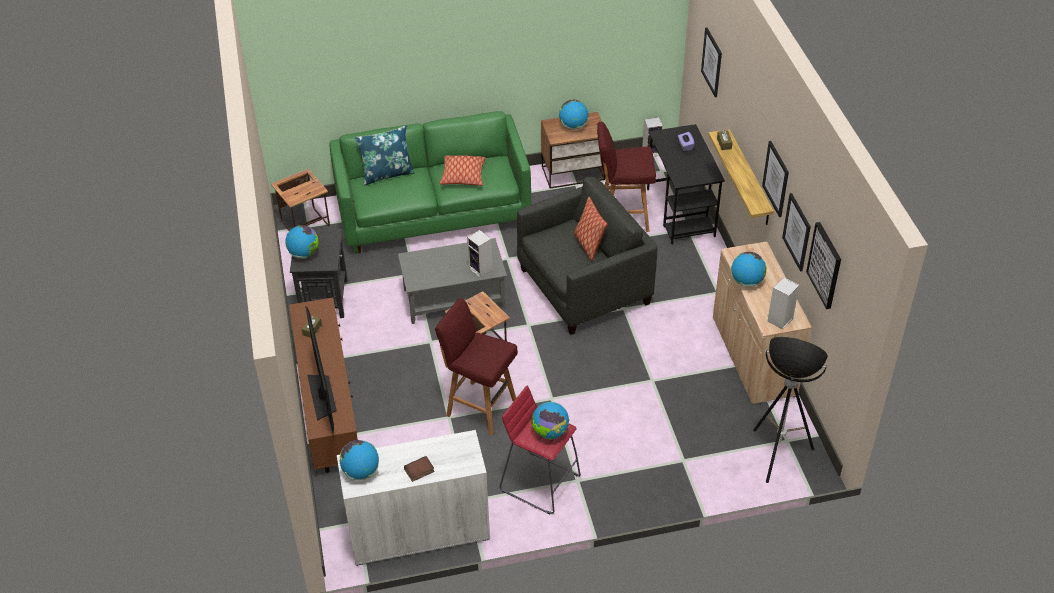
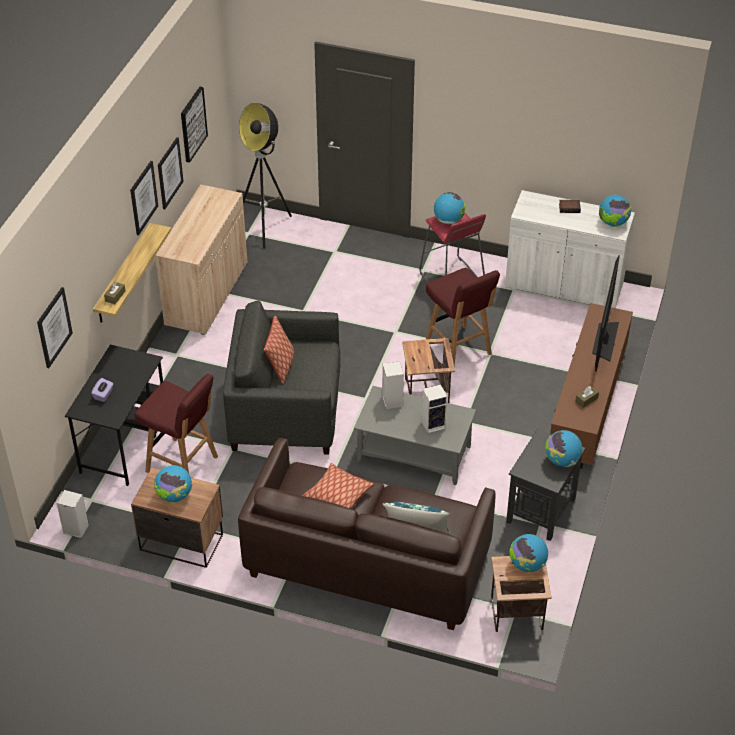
camera: 150 degrees left, 0 degrees up
(434, 212) = (367, 562): green sofa -> brown sofa
(747, 281) = (208, 232): globe -> globe (527, 565)
(780, 320) = (217, 197): speaker -> speaker (434, 424)

